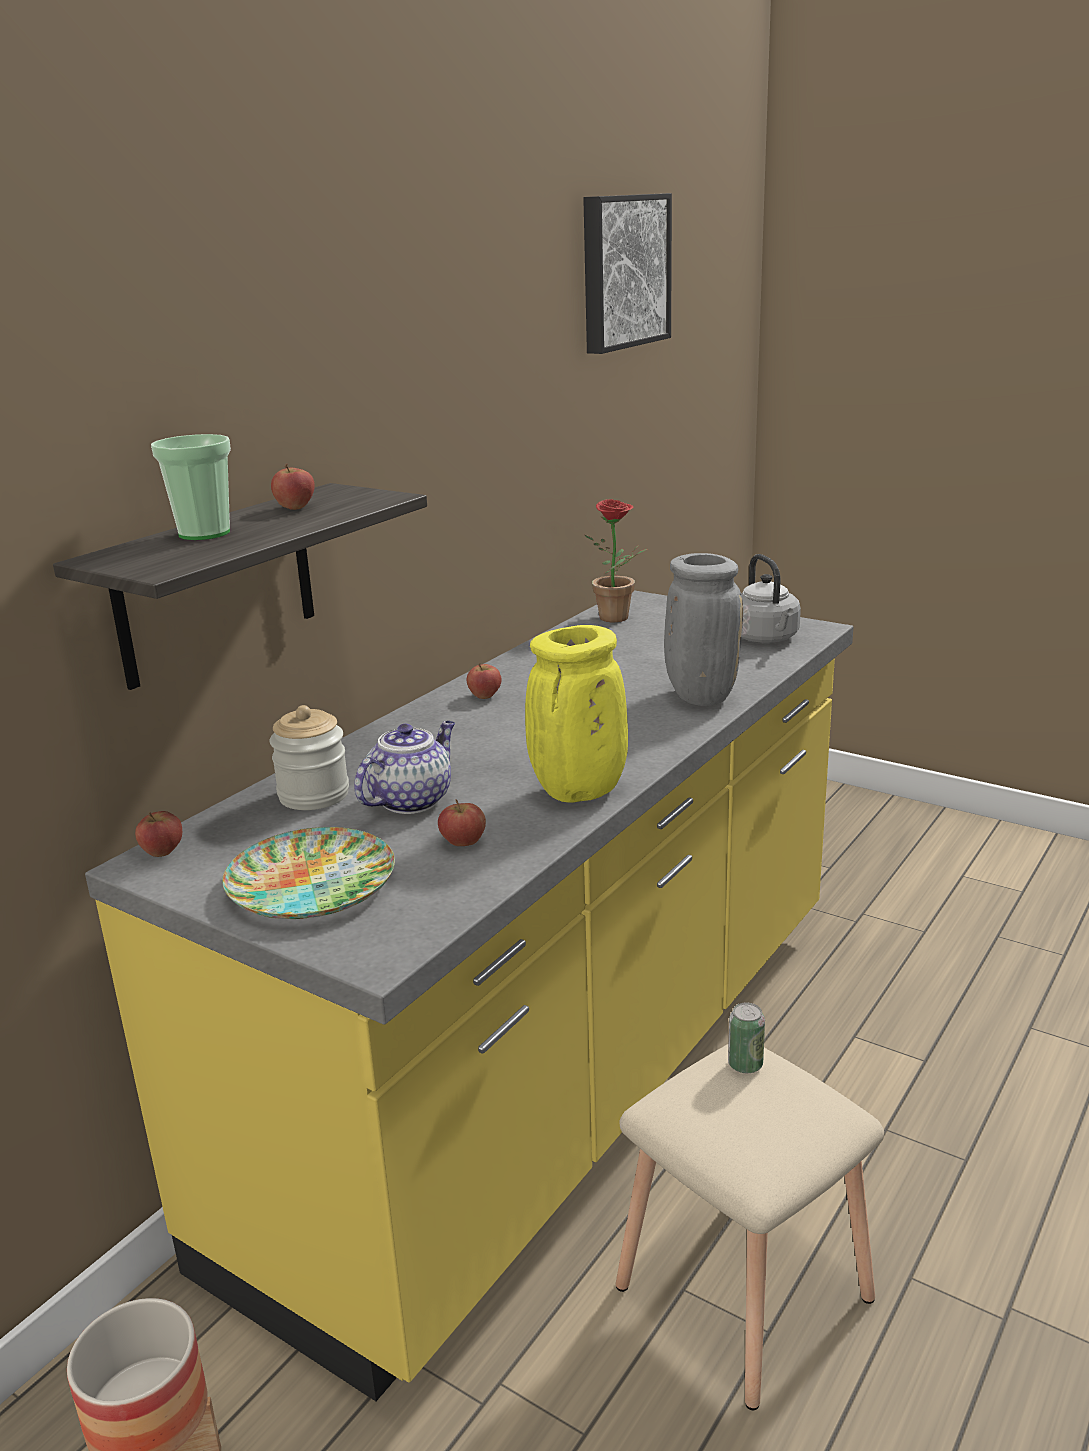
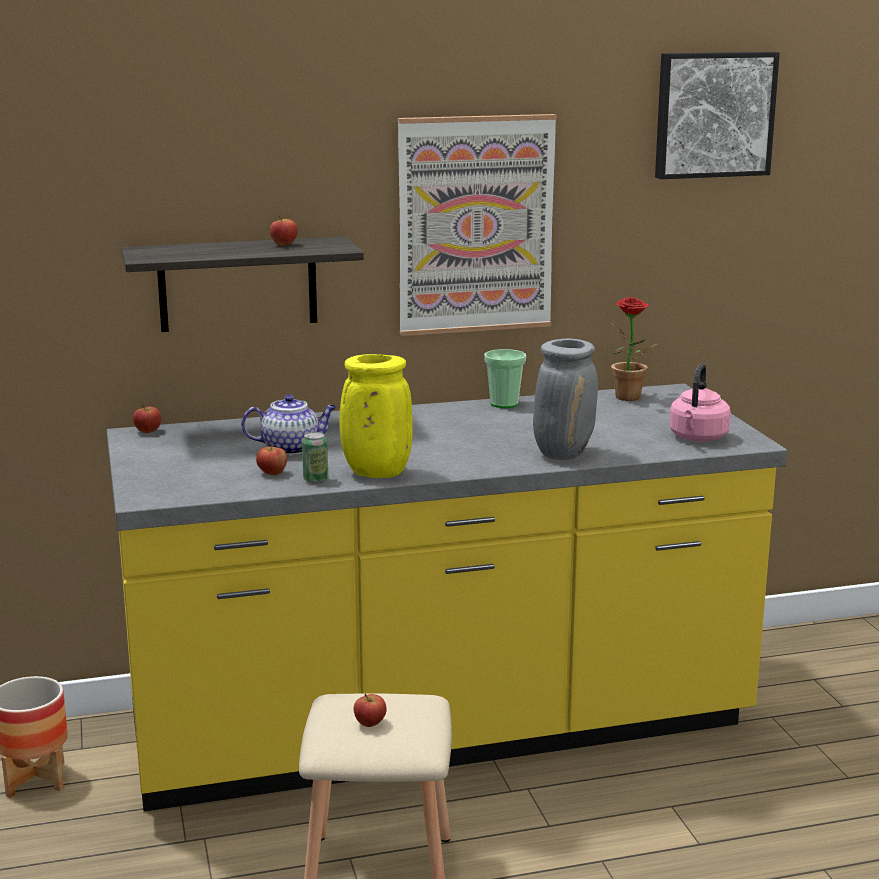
camera: 40 degrees right, 5 degrees down
(204, 533) = (210, 247): cup -> cup (504, 404)
(312, 884) = (176, 465): plate -> none
(314, 795) = (255, 431): jar -> none
(451, 440) = (475, 225): none -> picture
(485, 696) = (441, 415): apple -> apple (370, 724)
(745, 1064) = (409, 702): can -> can (315, 480)
(766, 638) = (697, 438): grey kettle -> pink kettle

